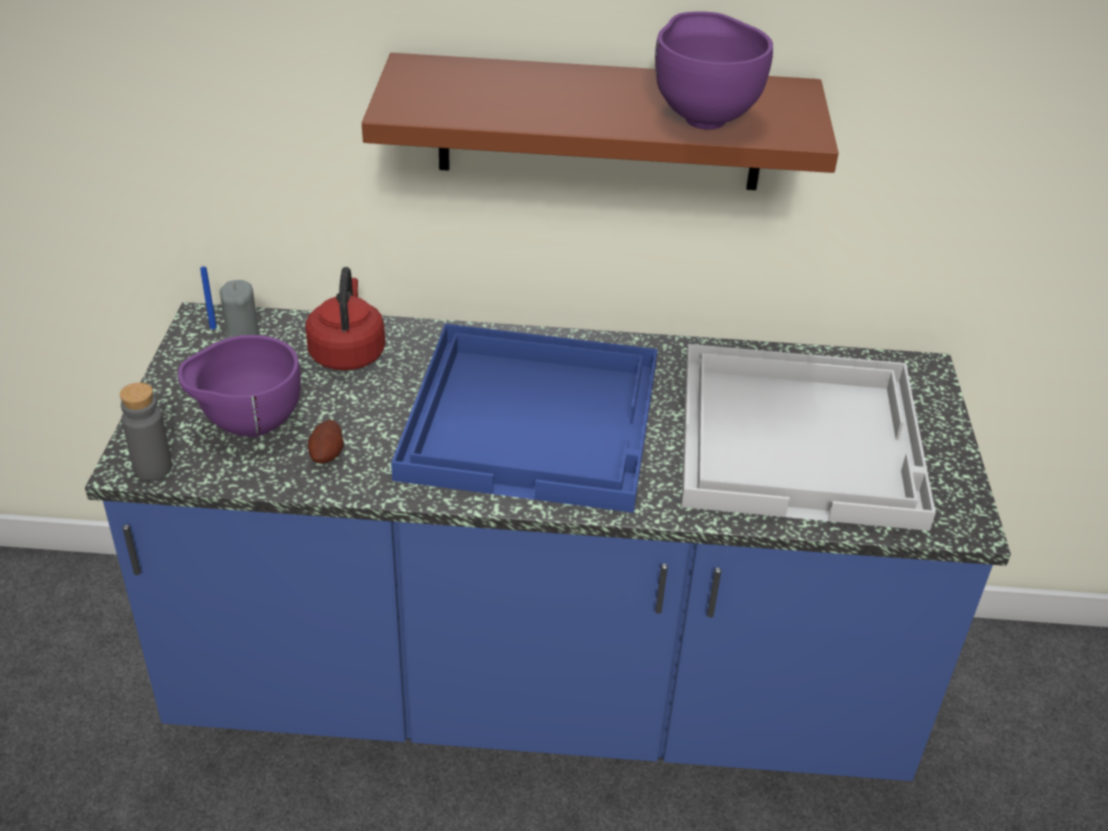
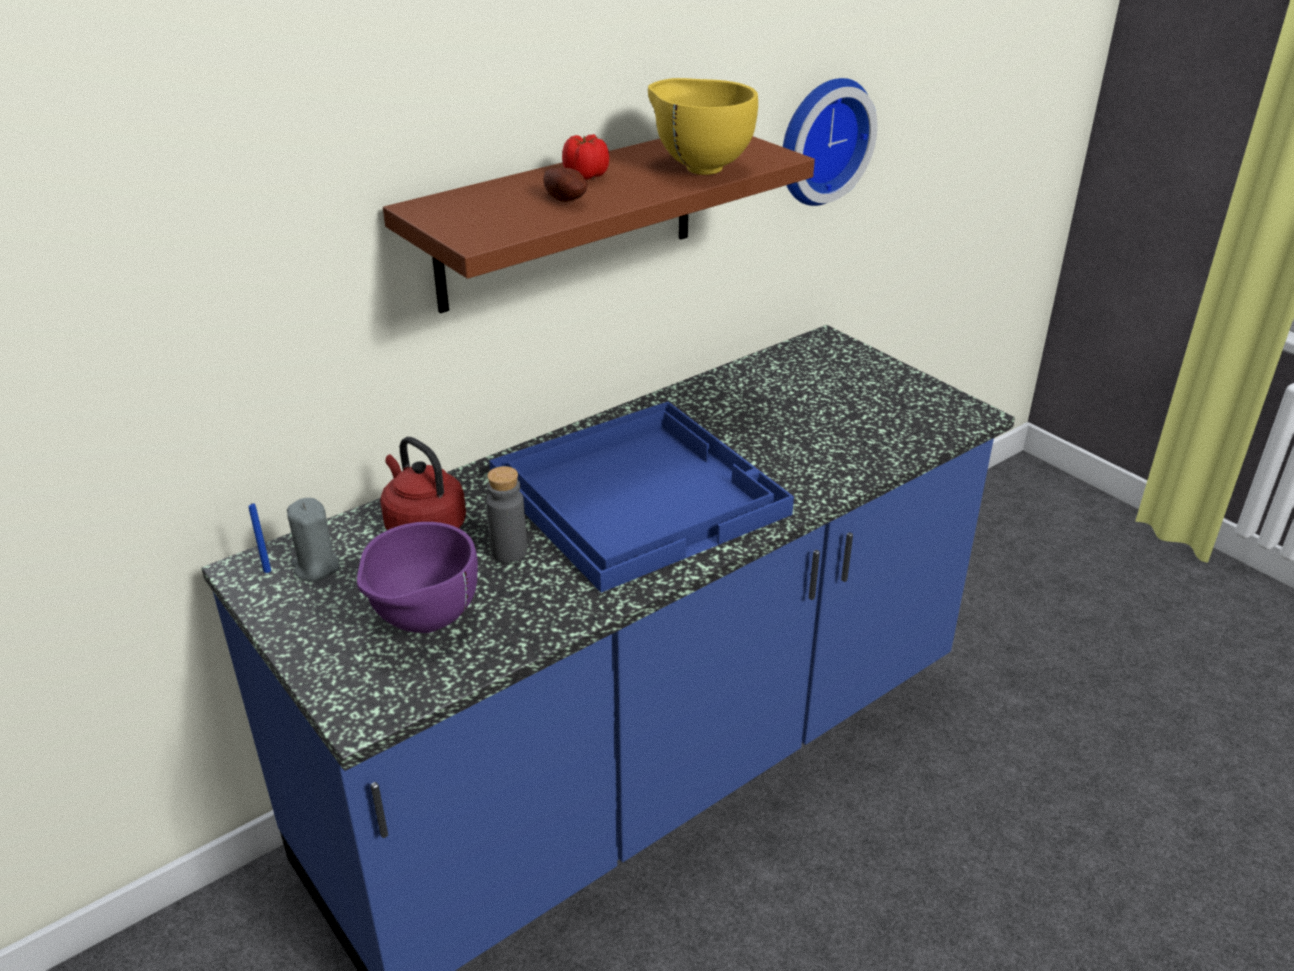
camera: 40 degrees left, 5 degrees down
(153, 467) = (384, 703): grey bottle -> grey bottle (509, 551)
(328, 455) = (523, 604): potato -> potato (566, 199)
(590, 86) = (585, 175): none -> tomato
(703, 118) = (699, 168): purple bowl -> yellow bowl
(801, 438) = (820, 414): white tray -> none
(981, 138) = (820, 140): none -> wall clock

